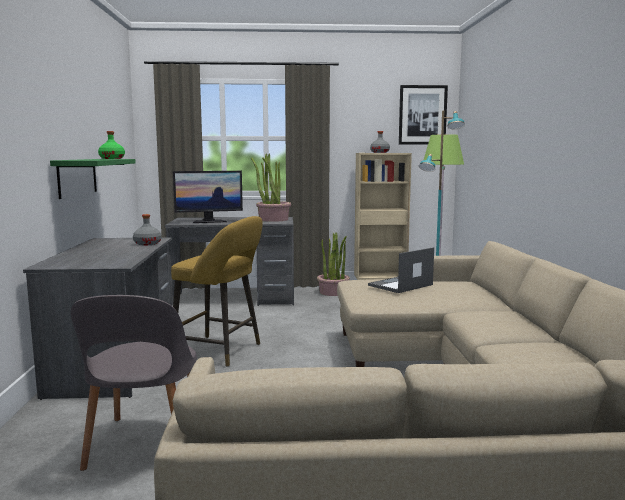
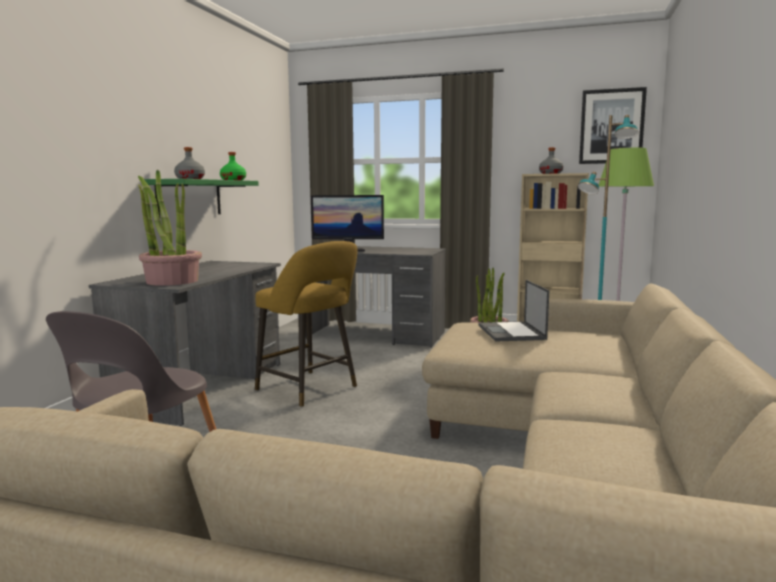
camera: 20 degrees right, 0 degrees up
(147, 243) = (244, 268): grey bottle -> grey bottle (190, 179)
(273, 219) = (418, 250): potted plant -> potted plant (172, 281)
(400, 285) = (512, 332): laptop -> laptop turned 75 degrees counterclockwise

